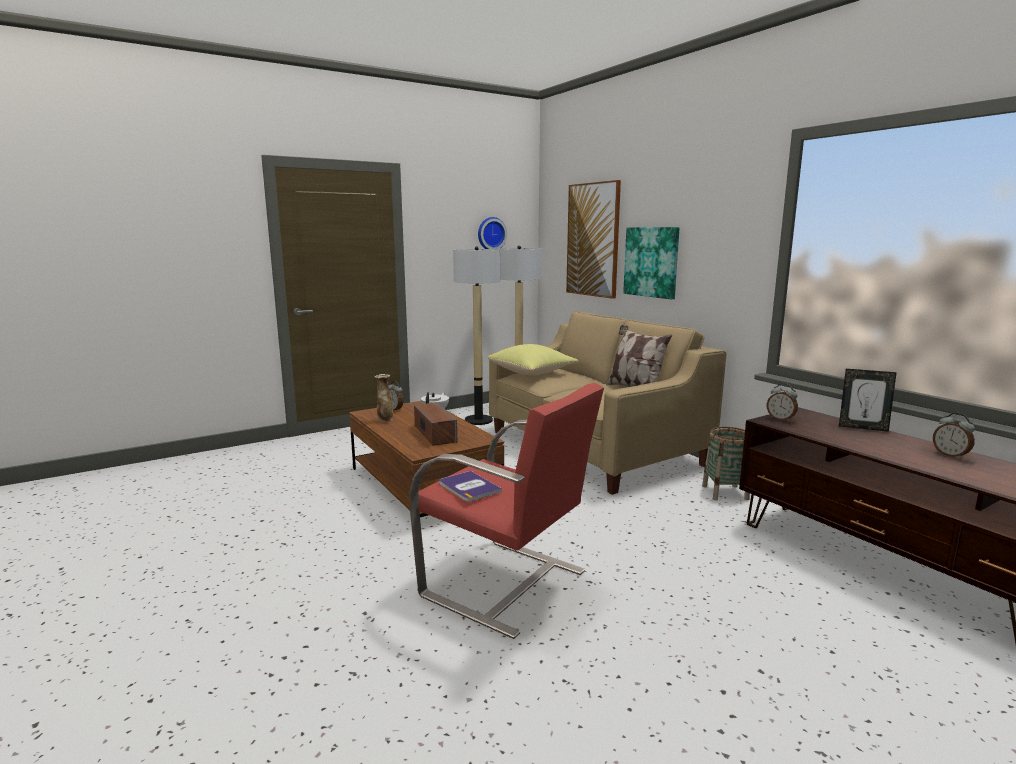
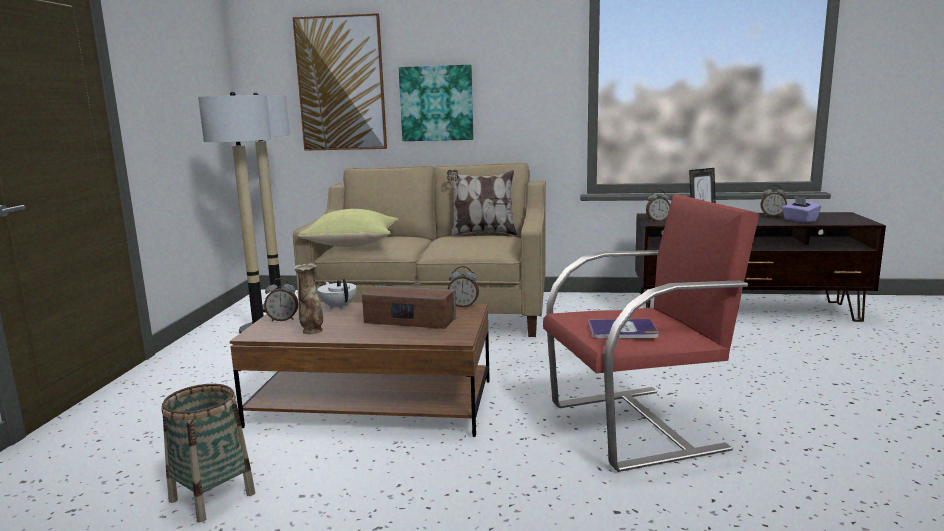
camera: 50 degrees left, 0 degrees up
(487, 437) = (463, 306): none -> alarm clock
(491, 234) = (196, 79): wall clock -> none
(725, 492) = (591, 306): basket -> basket (212, 497)
(962, 471) = (799, 220): none -> purple tissue box

